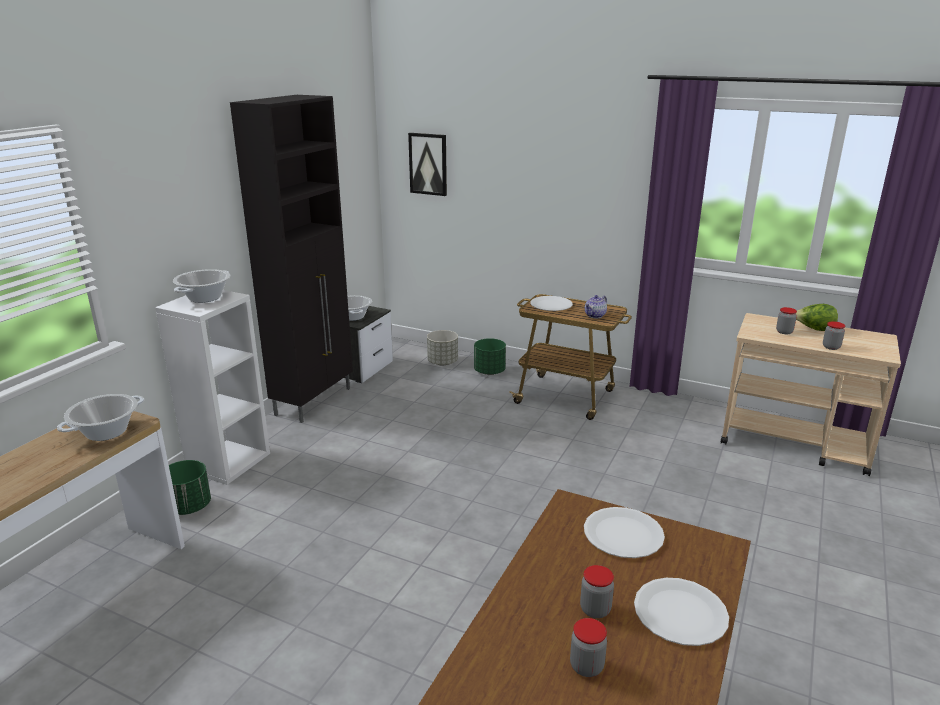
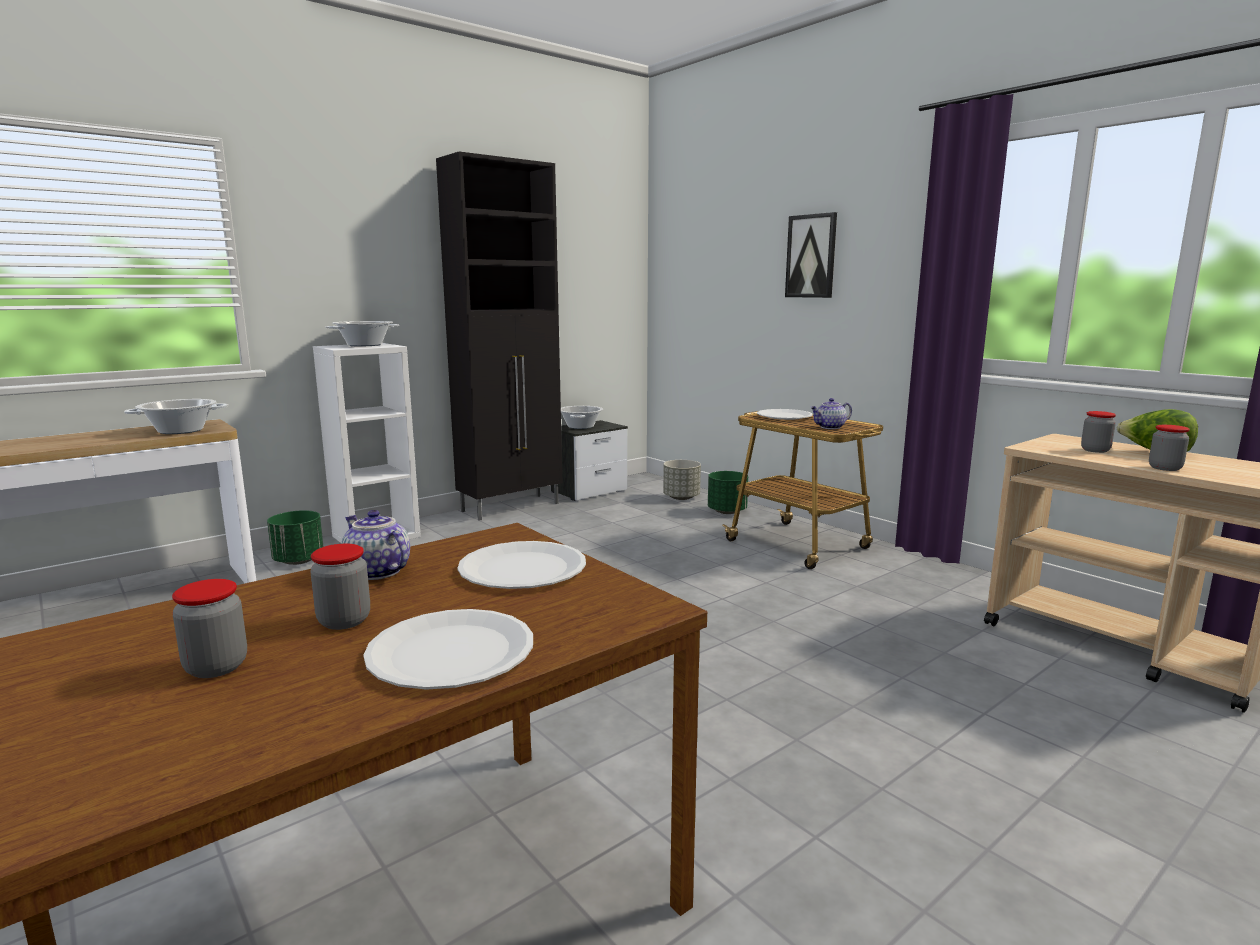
camera: 25 degrees right, 10 degrees down
(428, 164) = (690, 265): picture -> picture (811, 256)
(548, 563) = (376, 572): none -> teapot

